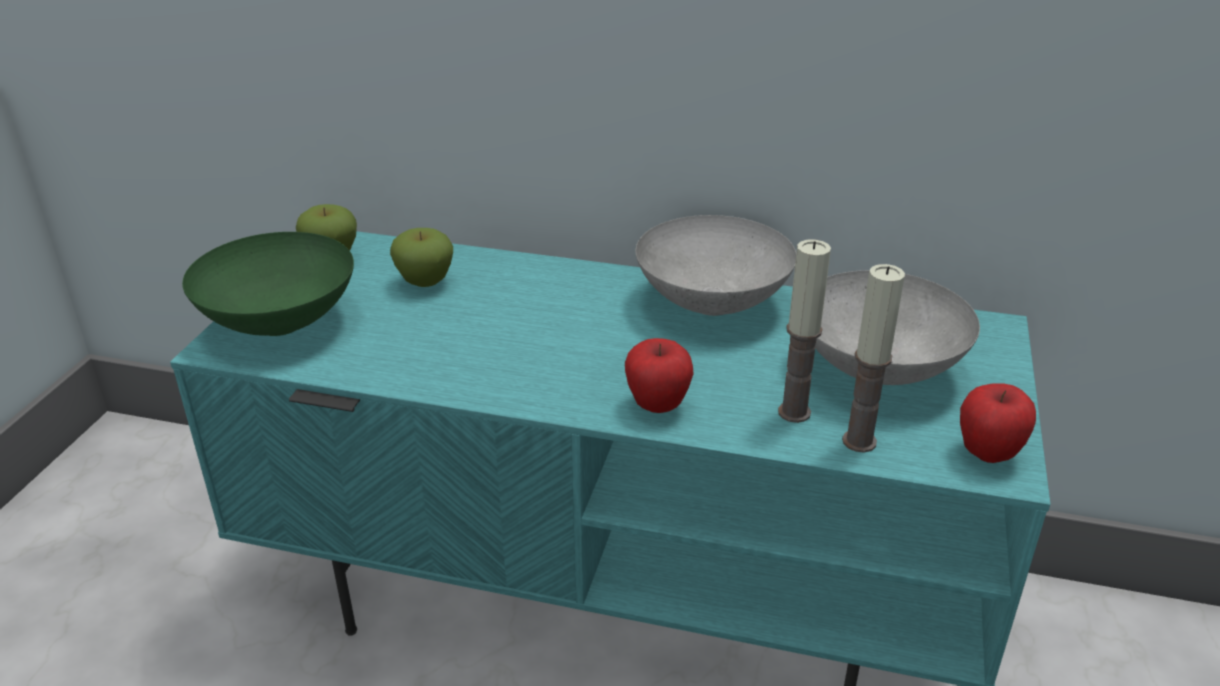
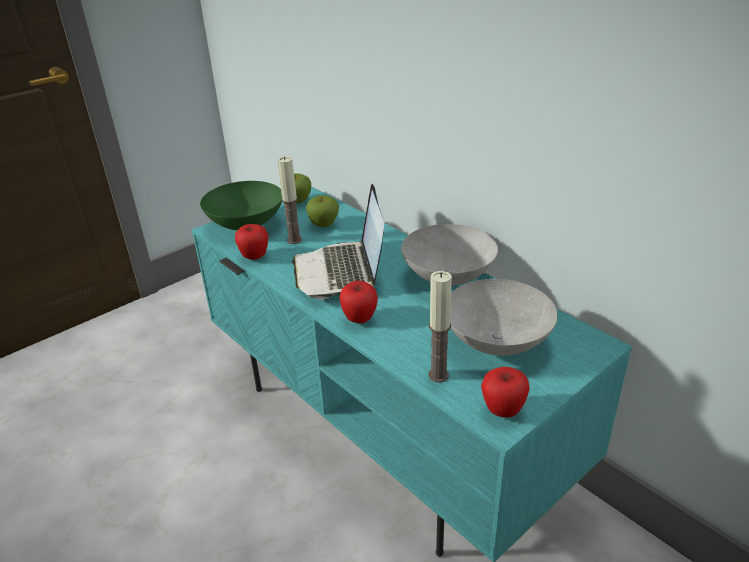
camera: 35 degrees right, 0 degrees up
(362, 370) = (254, 257): none -> apple
(544, 346) = (341, 272): none -> laptop
(794, 412) = (422, 347): candle -> candle (294, 240)

